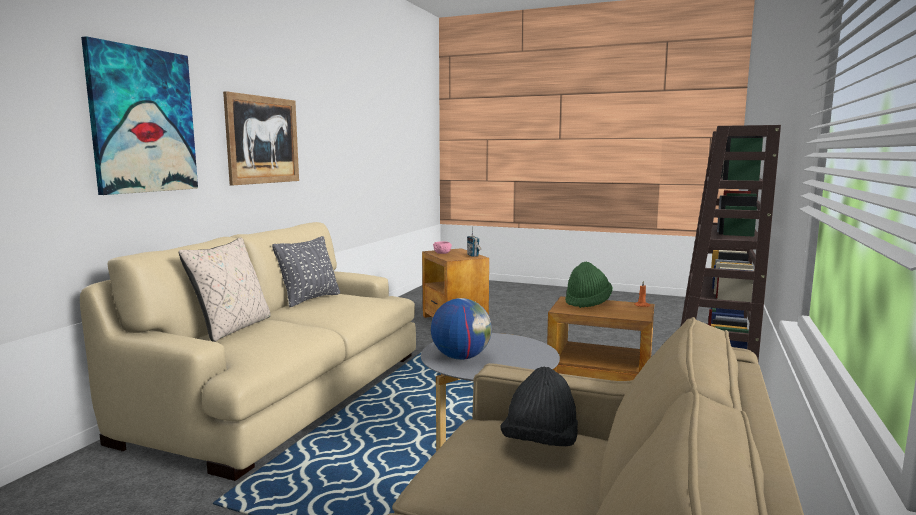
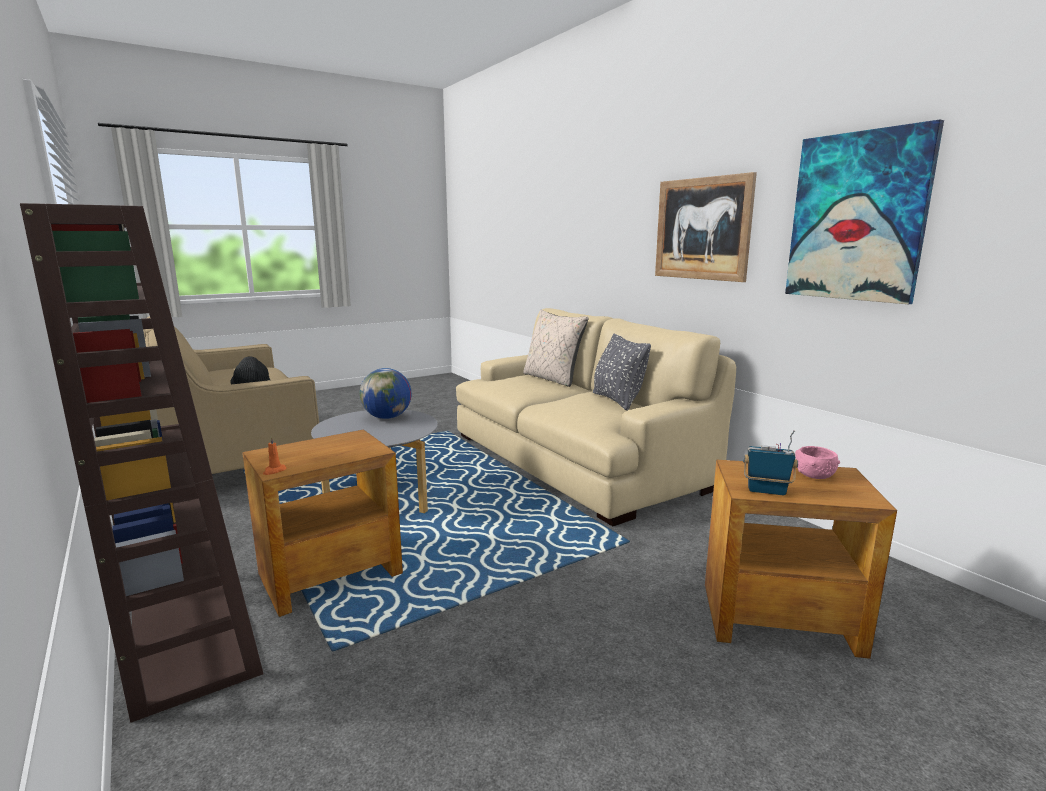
camera: 125 degrees right, 5 degrees up
(143, 120) = (600, 218): picture -> picture (857, 217)
(587, 302) = (347, 453): green hat -> none

